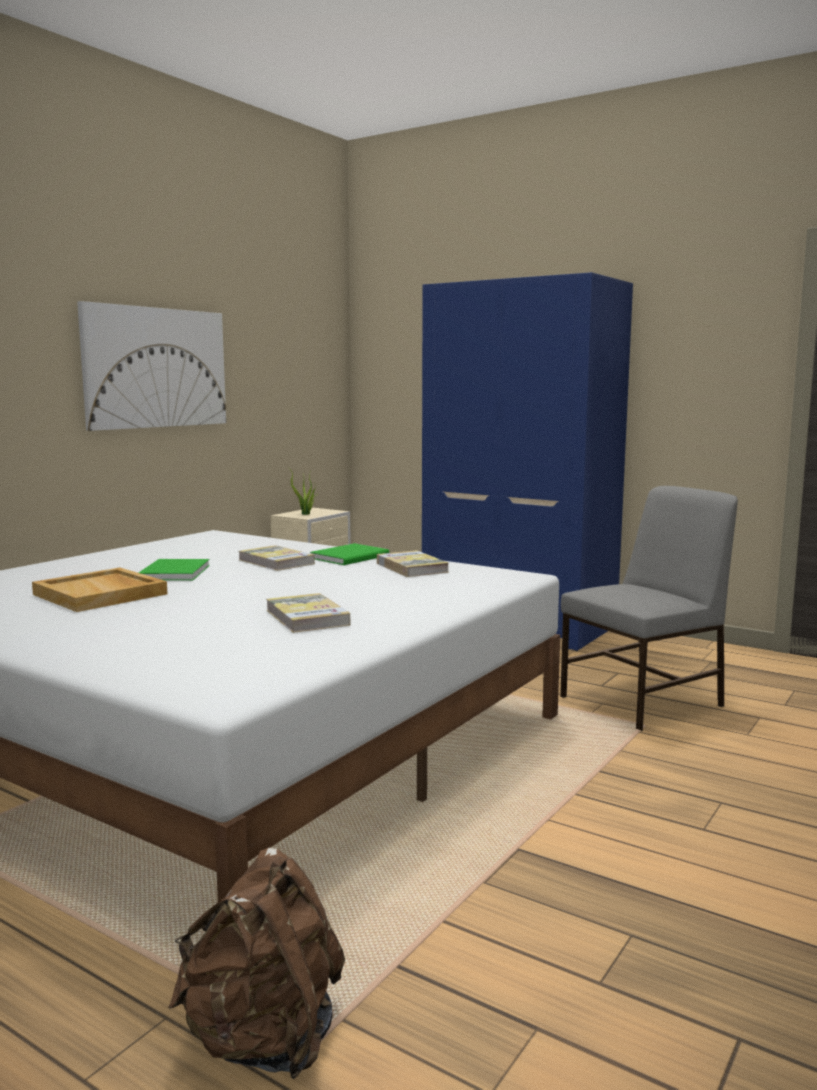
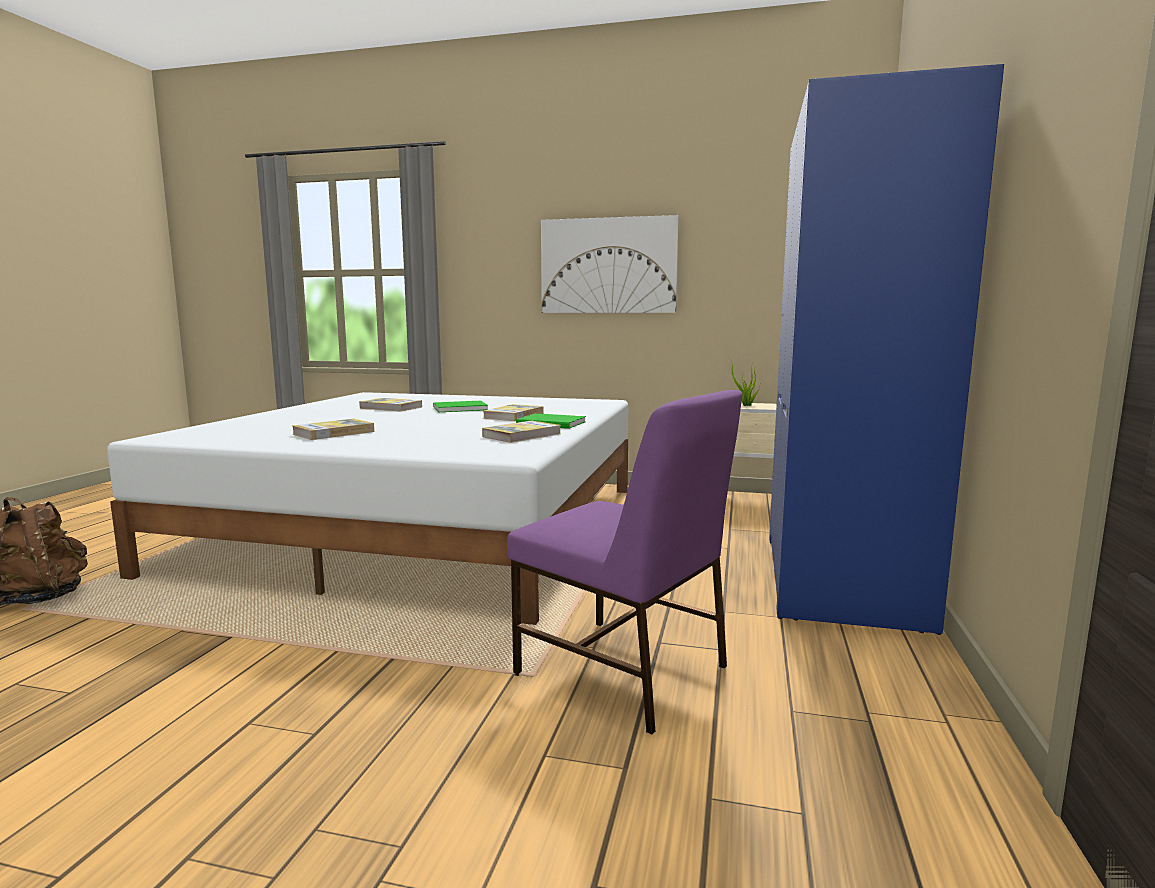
camera: 70 degrees right, 0 degrees up
(101, 594) = (391, 407): beige tray -> book
(644, 701) = (623, 672): grey chair -> purple chair

